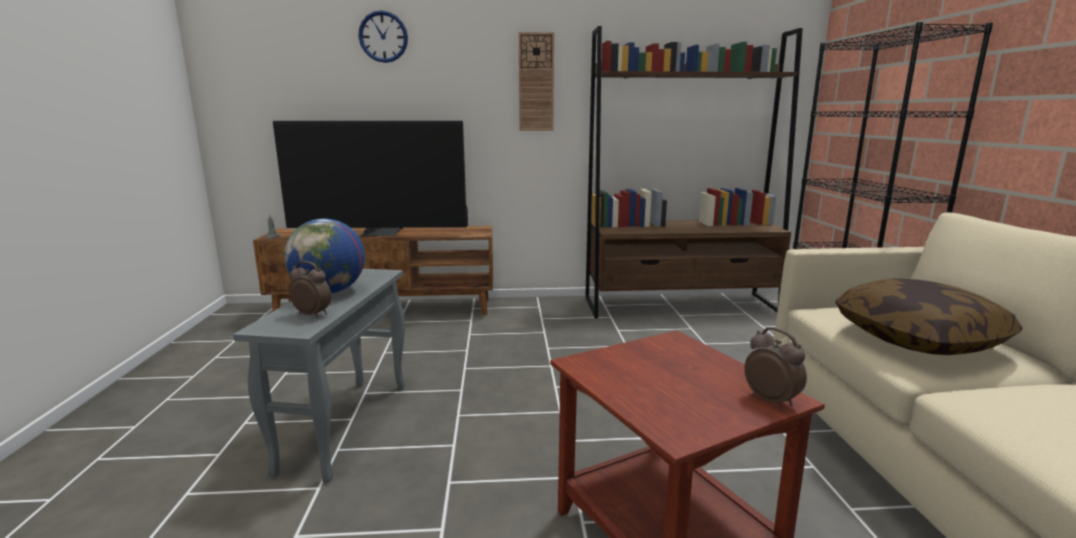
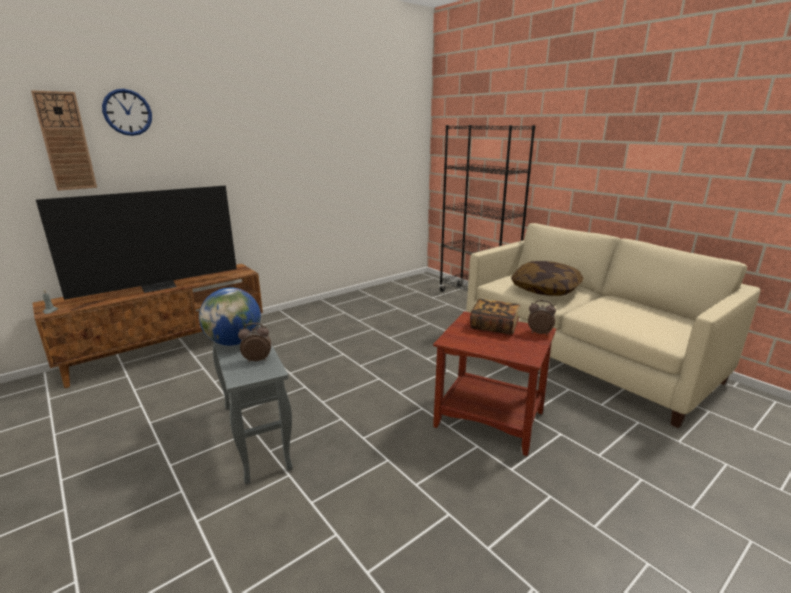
camera: 35 degrees left, 5 degrees up
(536, 82) = (263, 148): wall clock -> wall clock (65, 141)
(680, 305) = (377, 294): brown bookcase -> none
(693, 365) = (494, 326): none -> book

